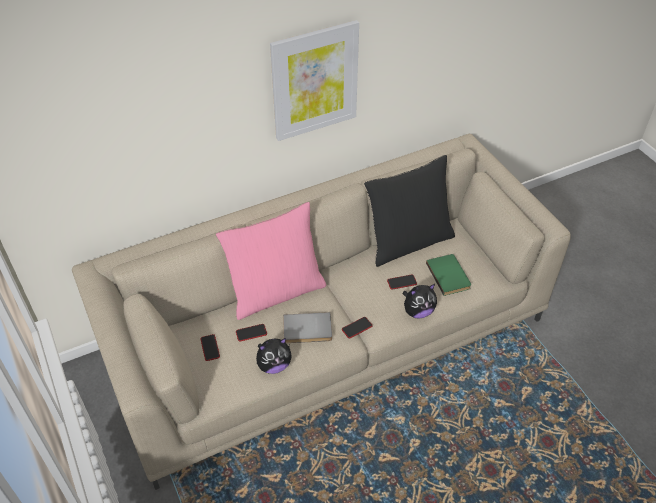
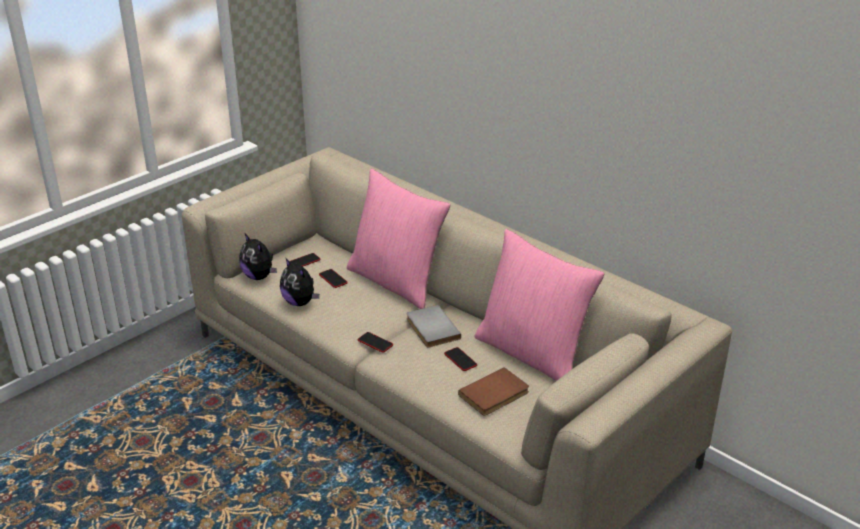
camera: 70 degrees right, 15 degrees down
(307, 330) = (353, 311): grey book -> grey book (431, 329)
(314, 81) = (545, 101): picture -> none
(408, 241) = (533, 353): black pillow -> pink pillow
(418, 311) = (424, 382): plush toy -> plush toy (259, 276)
(449, 275) = (495, 395): green book -> brown book

